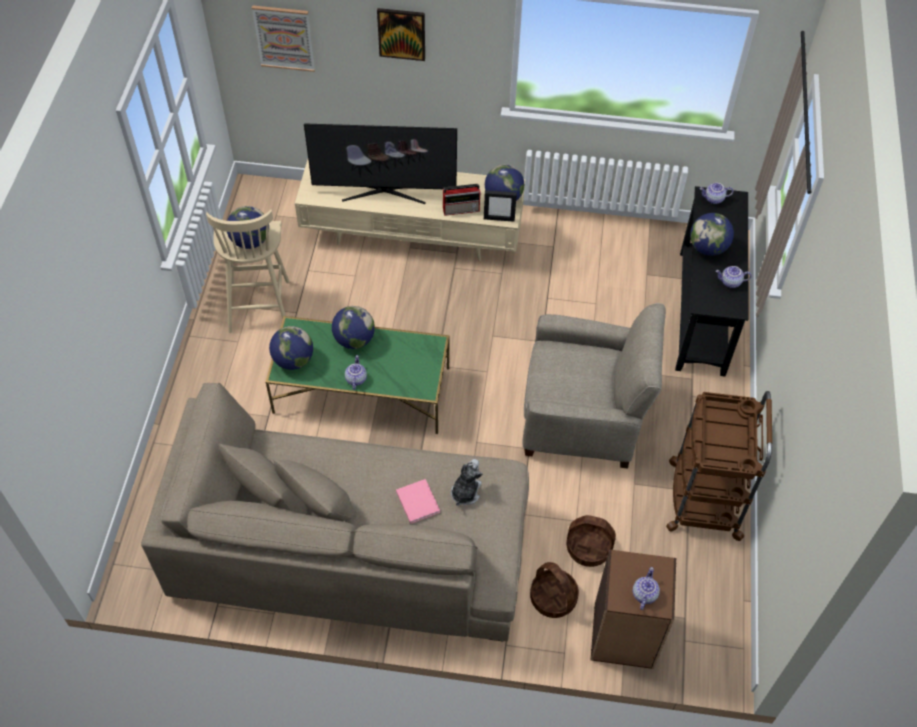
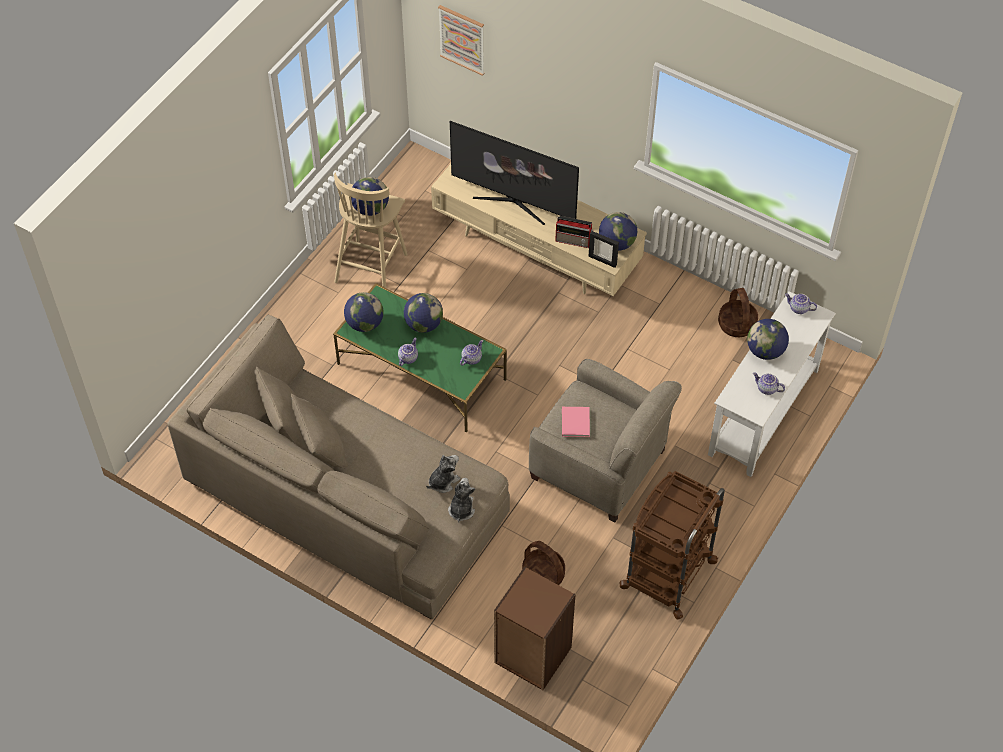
camera: 25 degrees right, 0 degrees up
(401, 33) = (558, 68): picture -> none
(417, 501) = (400, 473): pink book -> pink book (575, 421)
(499, 514) = (461, 509): none -> plush toy
(553, 598) = (491, 602): basket -> basket (737, 324)
(644, 594) = (532, 611): teapot -> teapot (471, 358)
(702, 313) = (763, 413): black console table -> white console table

